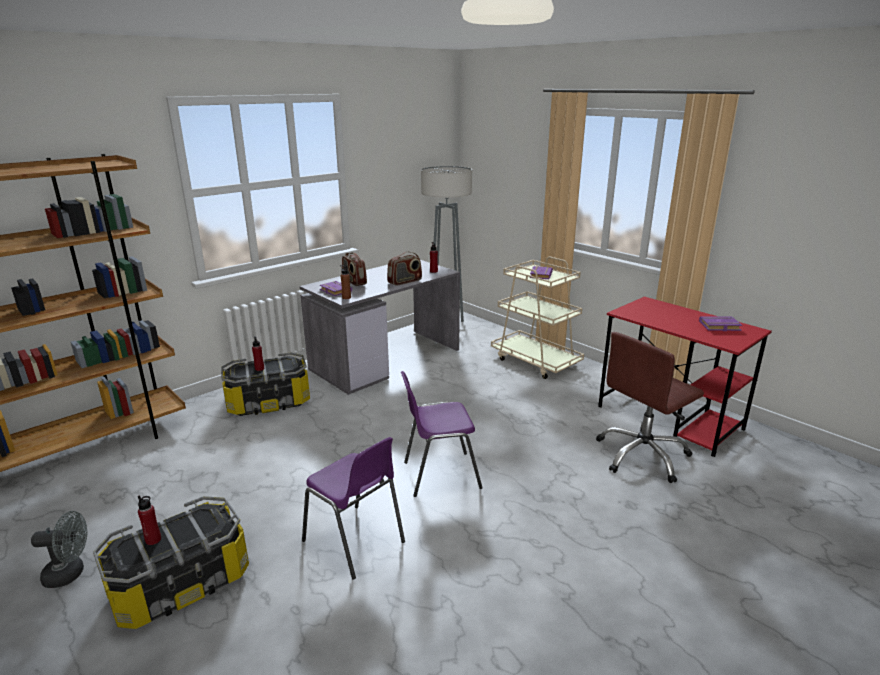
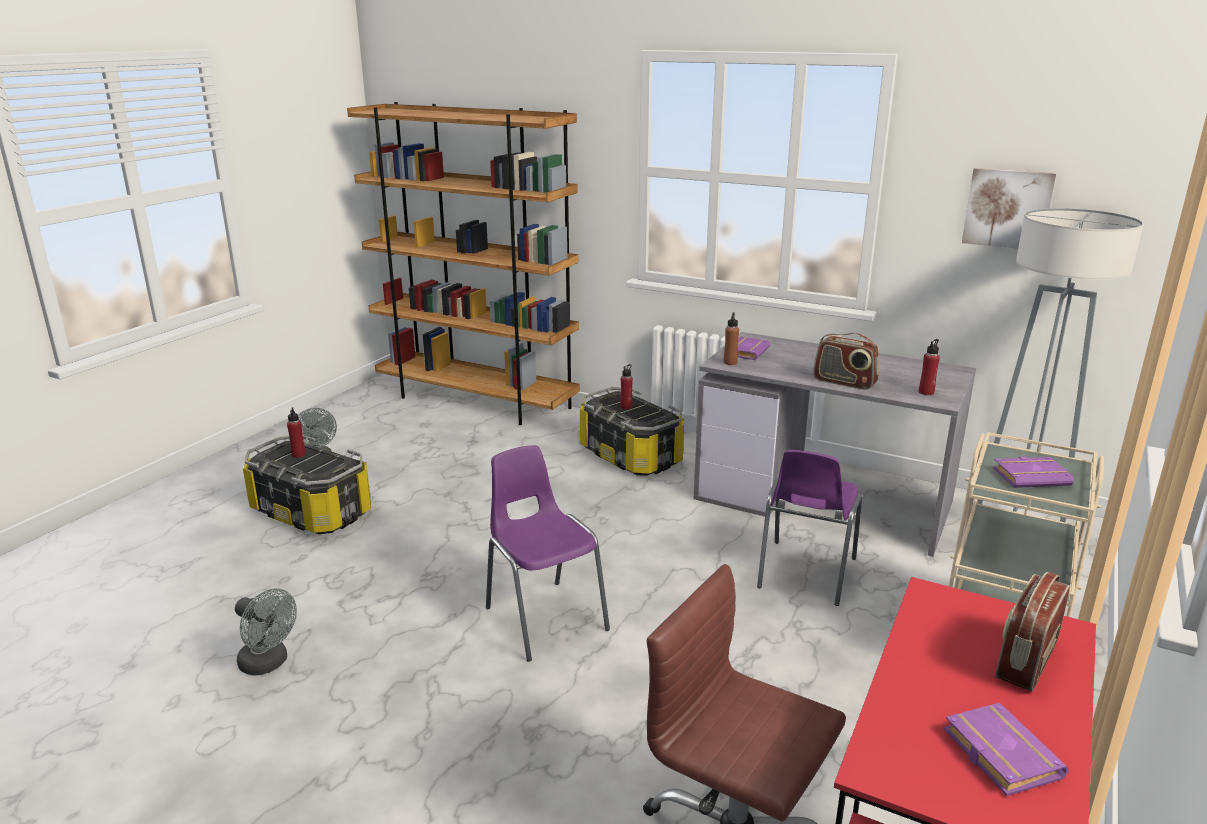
camera: 70 degrees right, 0 degrees up
(354, 281) = (798, 354): radio -> radio (1025, 660)
(355, 542) = (389, 587): purple chair -> purple chair (804, 574)
(400, 173) = (1007, 208): none -> picture
(421, 623) = (269, 664): none -> grey fan

